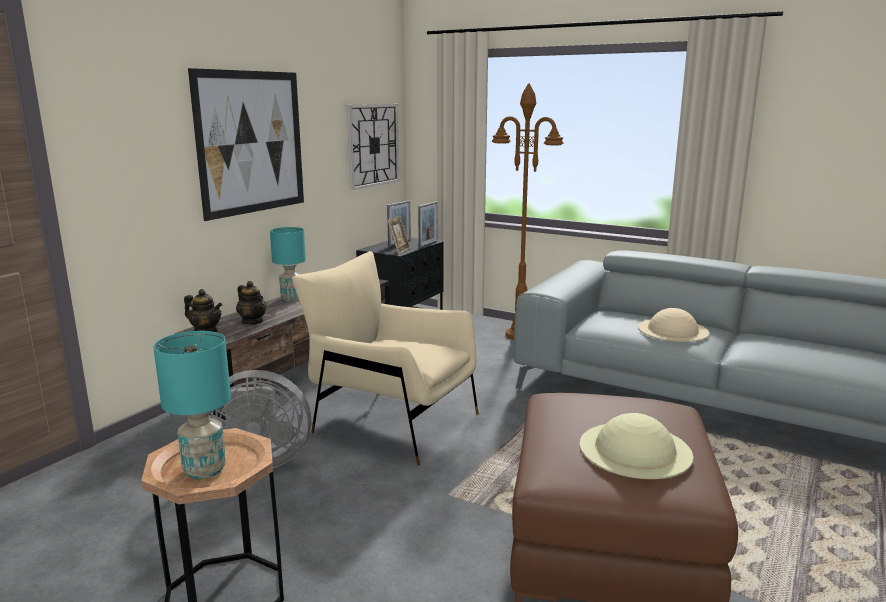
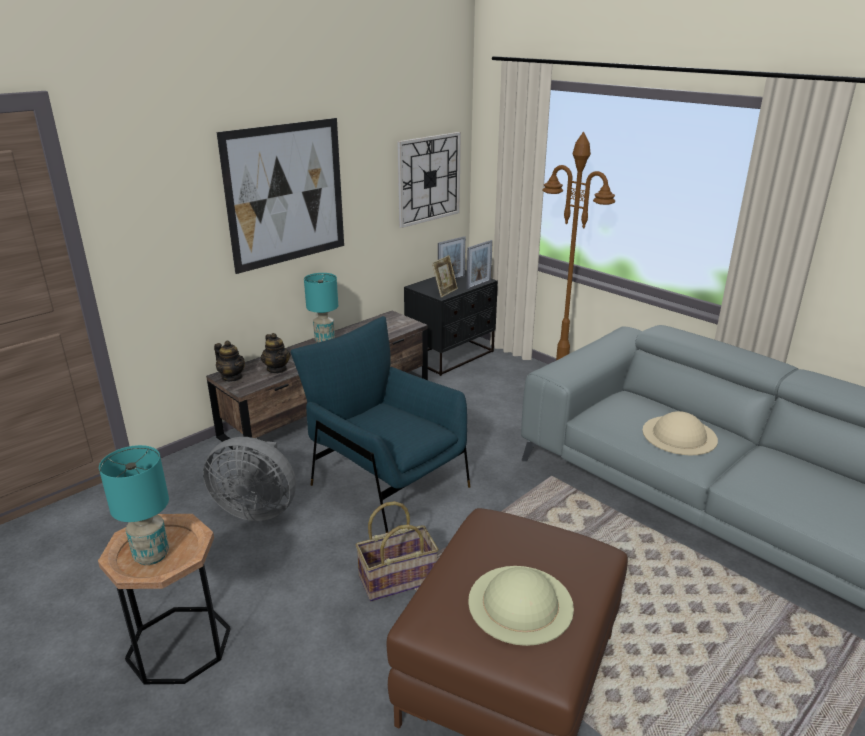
camera: 15 degrees right, 10 degrees up
(392, 421) = (386, 483): beige armchair -> blue armchair
(446, 495) = (397, 578): none -> basket

